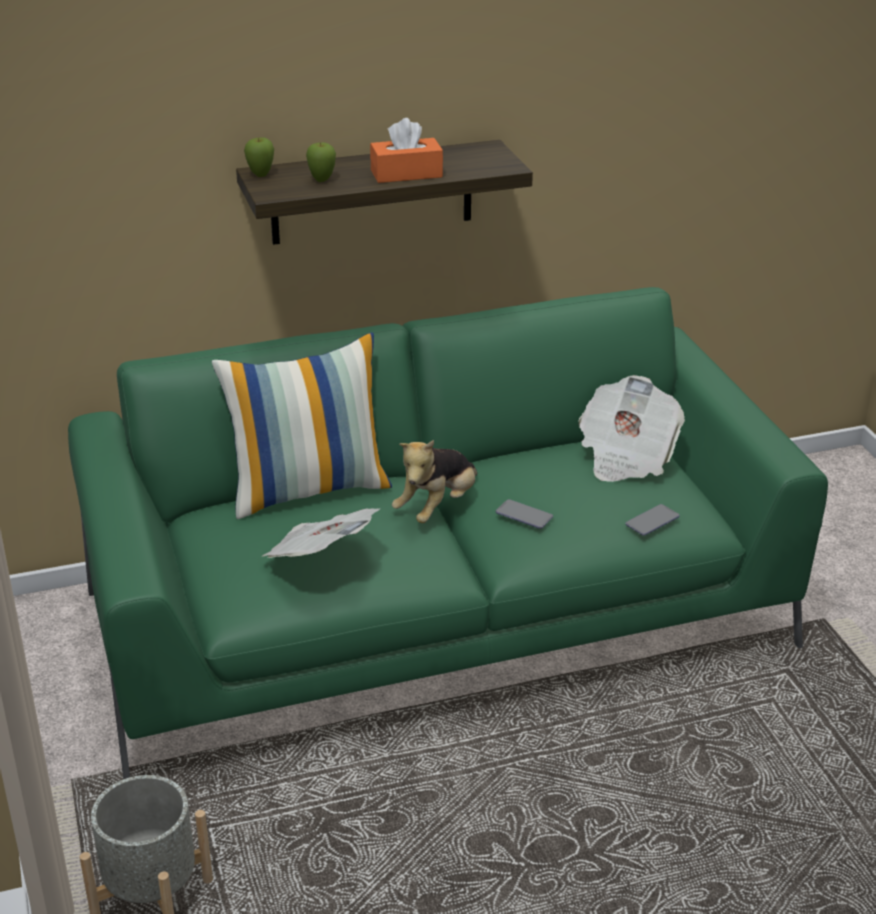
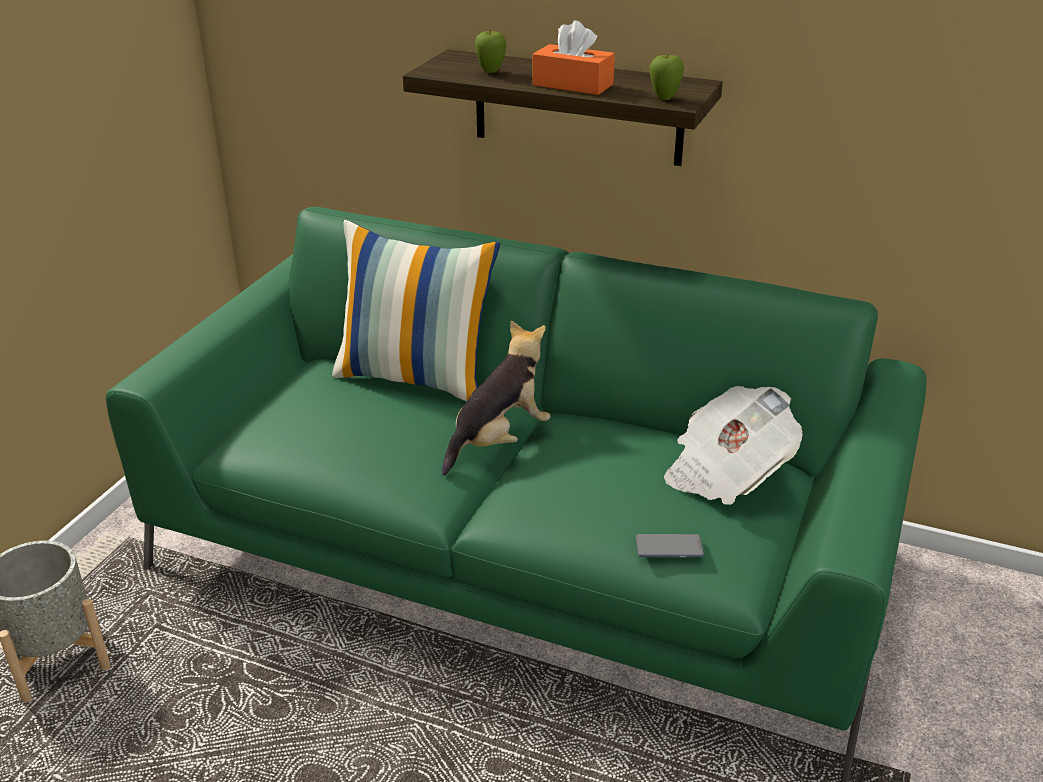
camera: 40 degrees right, 0 degrees up
(260, 175) = (452, 57): apple -> apple (664, 98)
(321, 558) = (337, 435): newspaper -> none
(437, 507) = (498, 440): plush toy -> plush toy turned 150 degrees clockwise
(524, 515) = (552, 481): phone -> none

